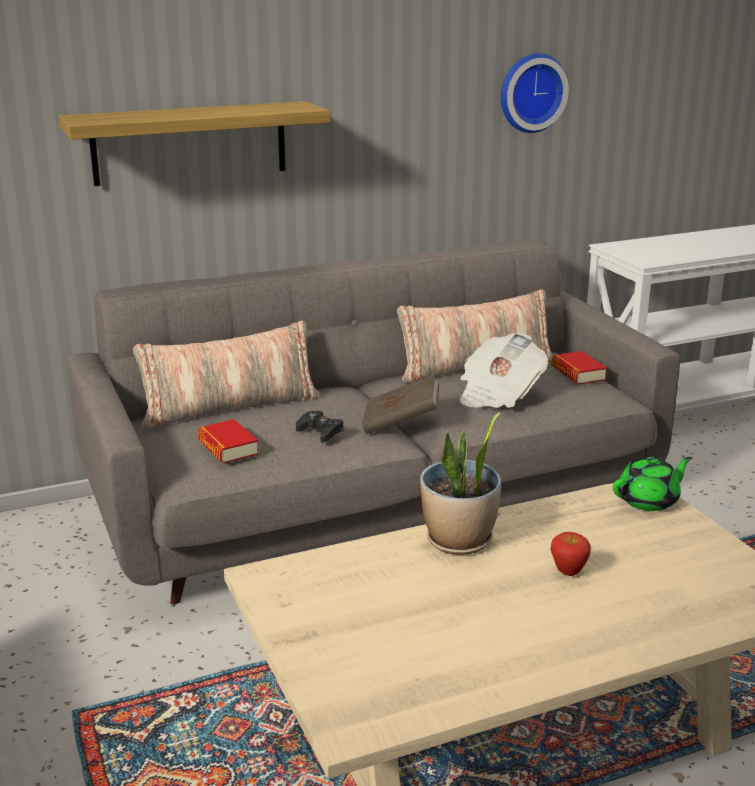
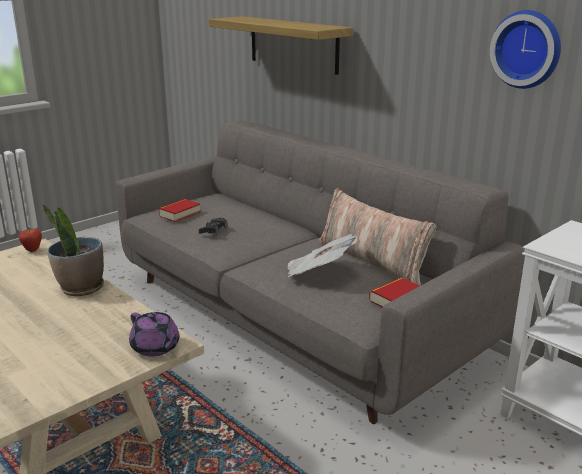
camera: 70 degrees right, 0 degrees up
(230, 407) = (240, 206): pillow -> none
(400, 423) = (247, 251): brown book -> none
(568, 572) = (43, 326): apple -> apple (32, 250)
(649, 501) = (156, 348): green teapot -> purple teapot

